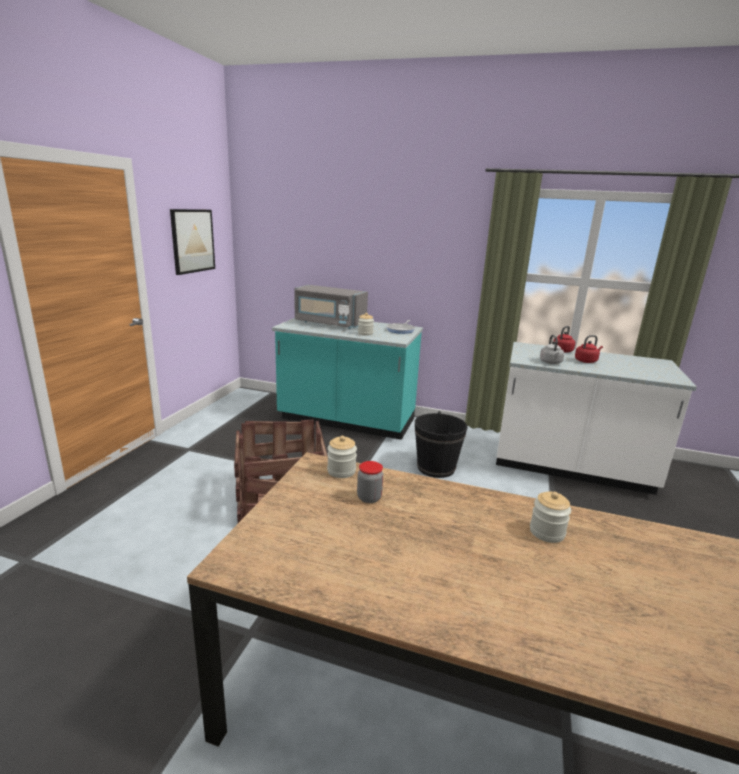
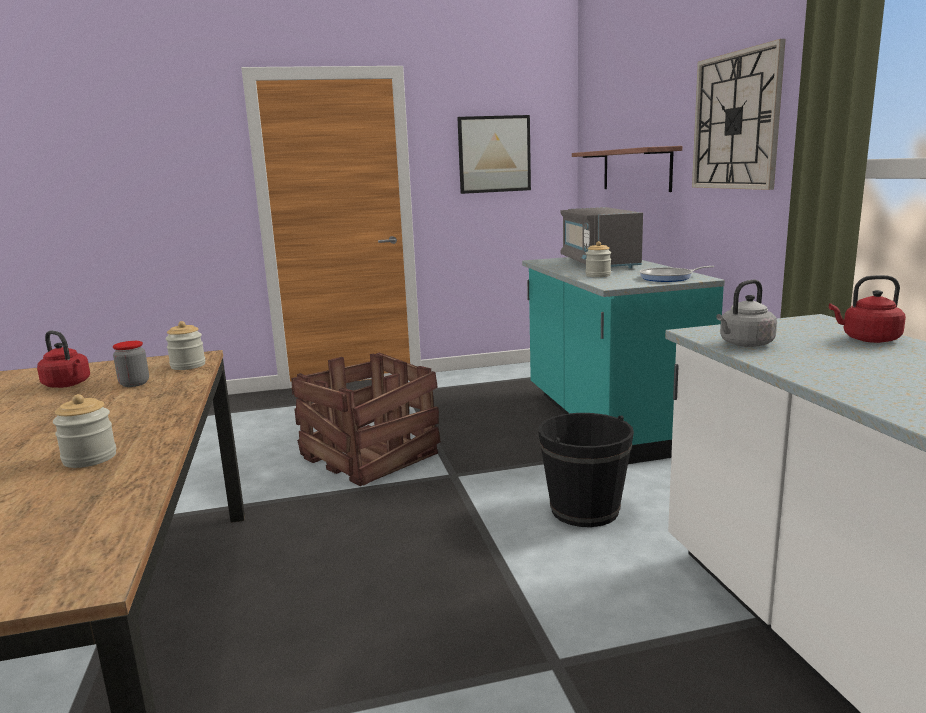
camera: 60 degrees right, 5 degrees down
(320, 259) = (636, 169): none -> shelf
(423, 242) = (736, 121): none -> wall clock
(586, 361) = (852, 359): red kettle -> red kettle (68, 384)

